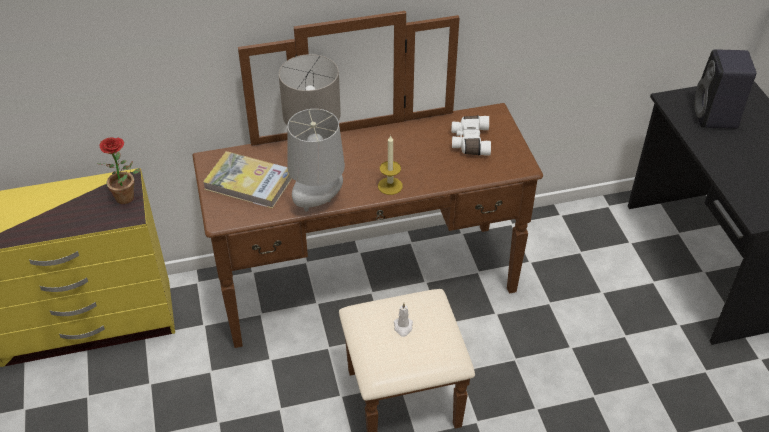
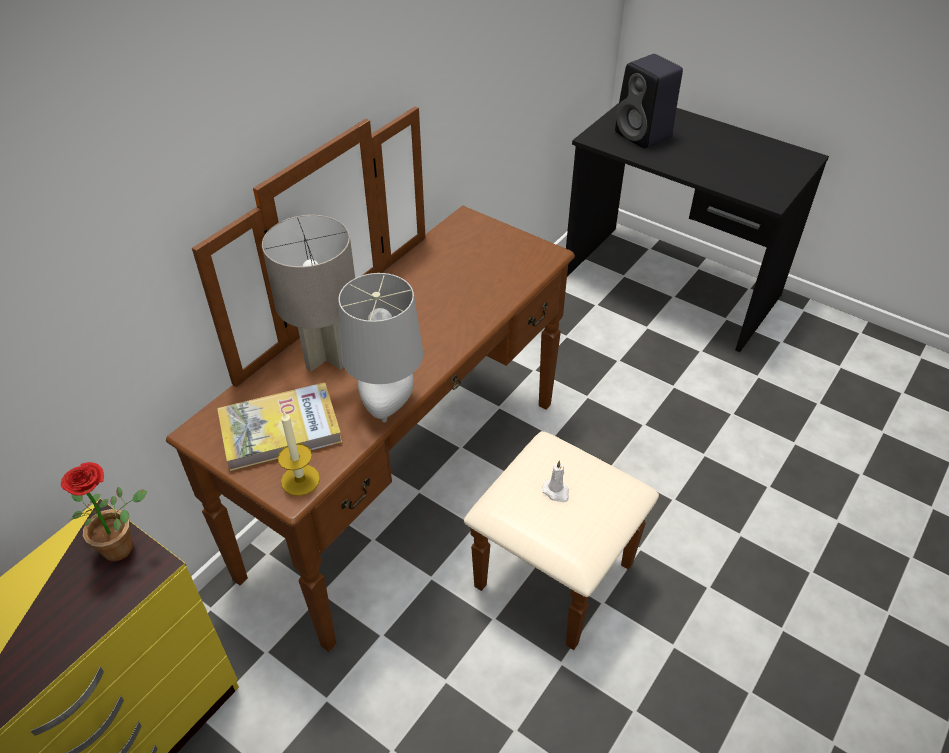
camera: 40 degrees left, 0 degrees up
(390, 186) = (445, 342): candle -> candle (300, 480)
(469, 141) = (473, 257): white binoculars -> none

